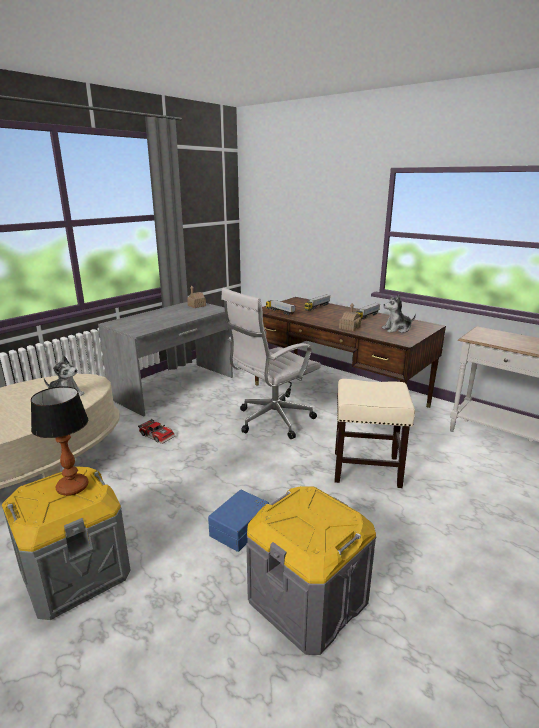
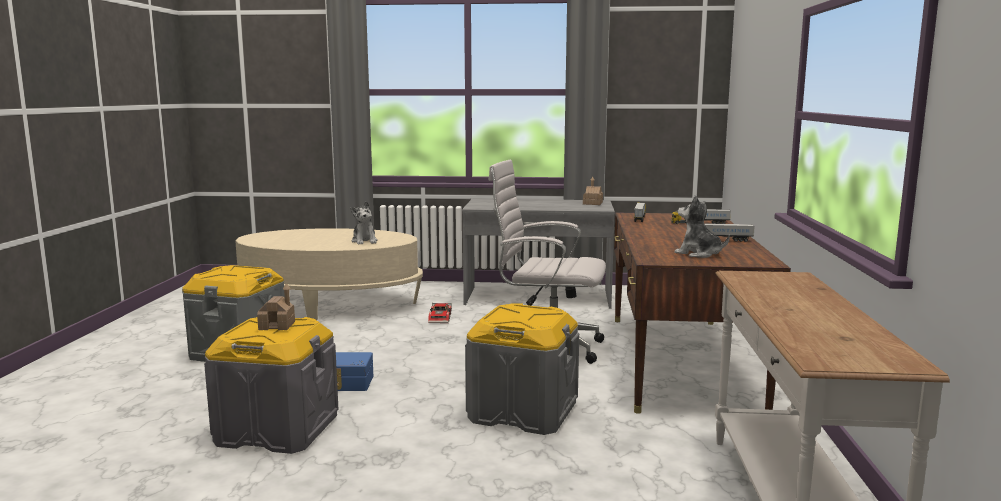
camera: 55 degrees right, 10 degrees down
(73, 487) = (243, 273): table lamp -> none
(349, 327) = (650, 241): toy house -> toy house (277, 325)
(367, 469) = (523, 411): beige stool -> grey storage box

